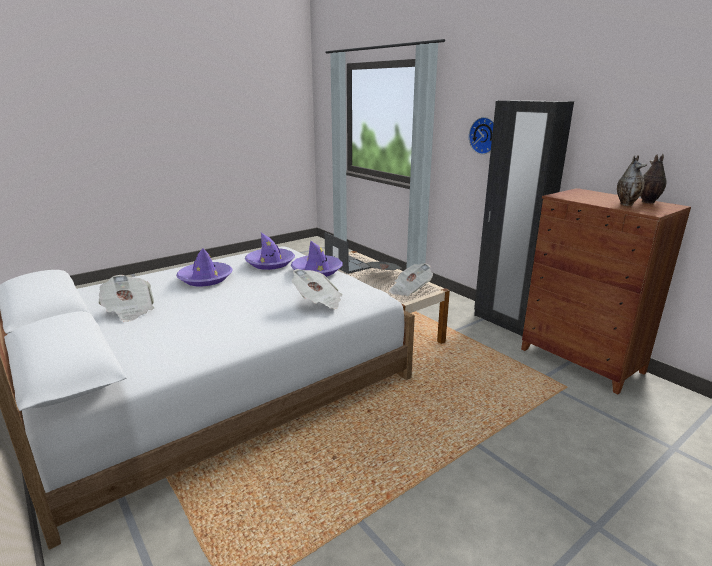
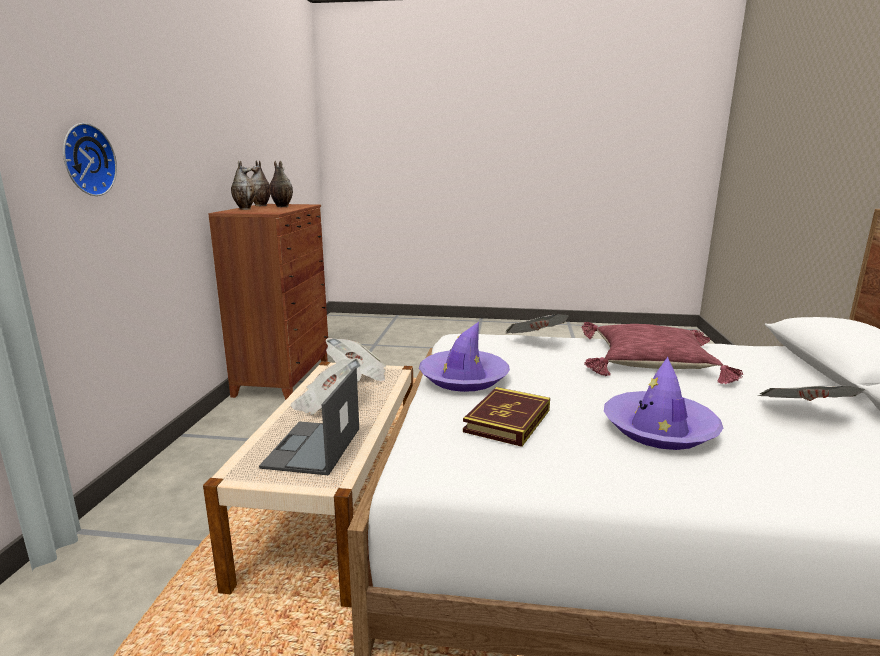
camera: 135 degrees left, 5 degrees down
(230, 321) = (650, 358): none -> red pillow
(270, 263) = (507, 420): purple hat -> book
(504, 322) = (221, 423): black wardrobe -> none
(607, 195) = (245, 209): none -> vase

